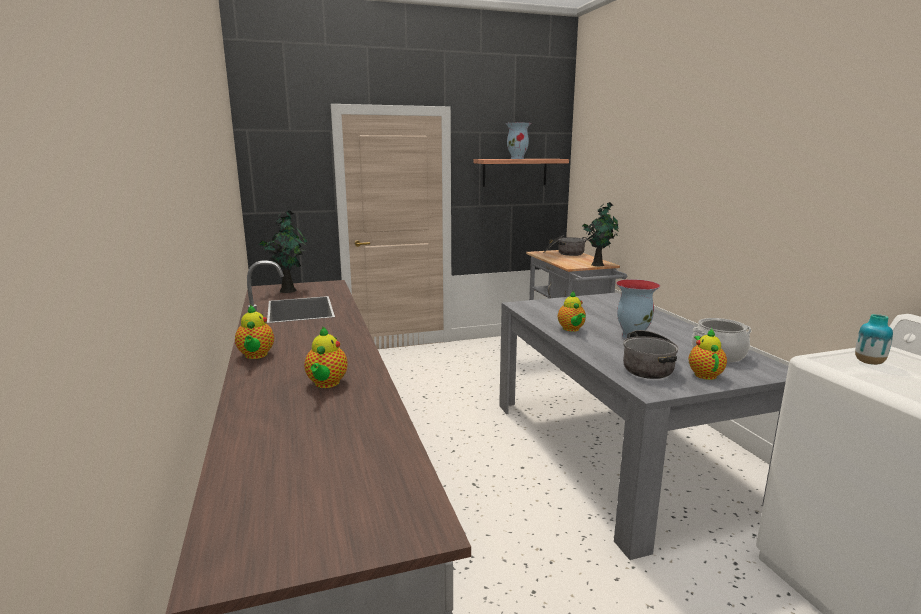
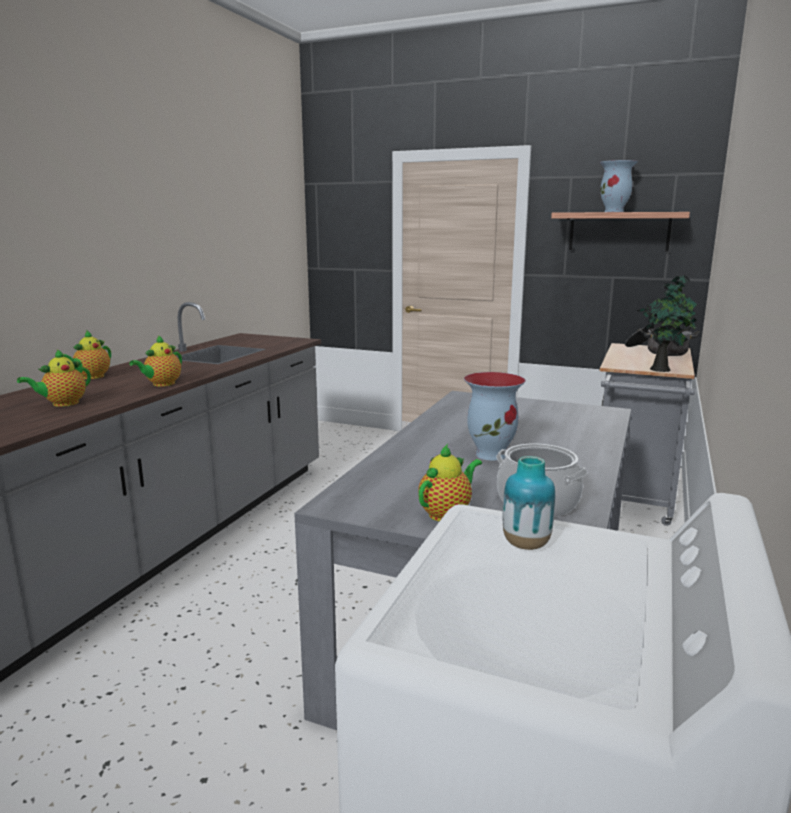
camera: 40 degrees right, 0 degrees up
(288, 290) = (254, 340): potted plant -> none
(571, 329) = (442, 430): teapot -> teapot (161, 384)
(649, 366) = (409, 485): cooking pot -> none

